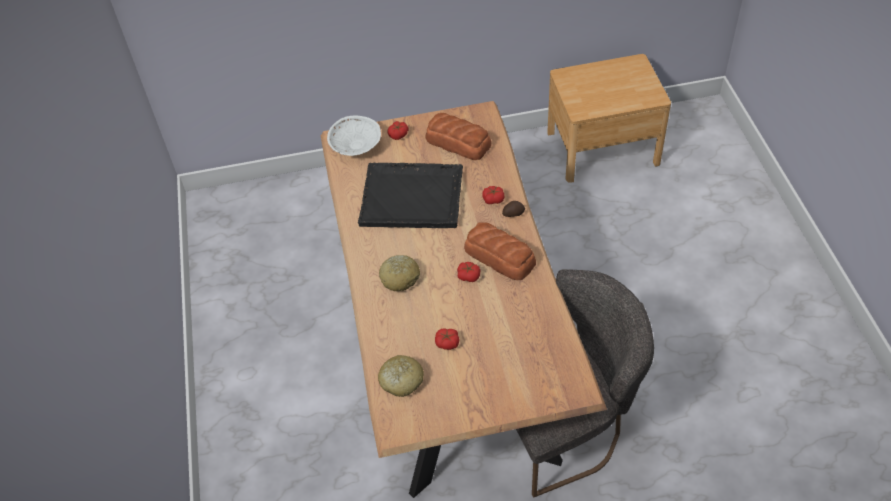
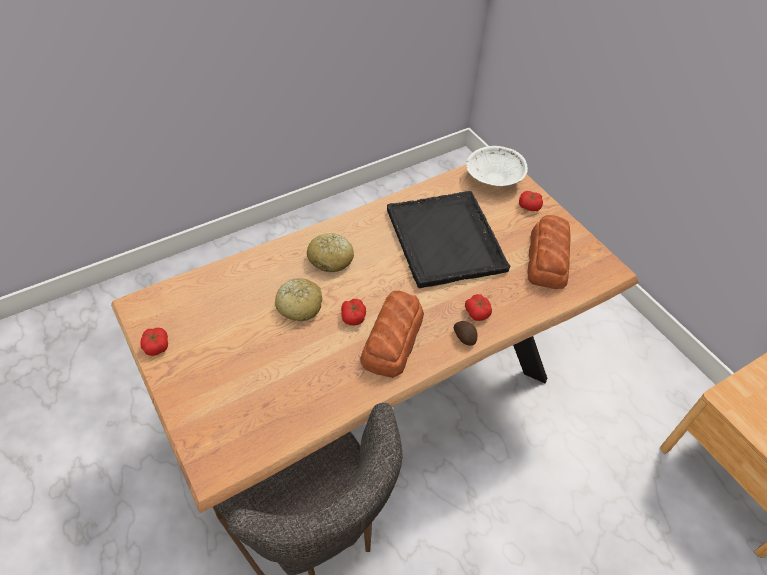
camera: 65 degrees right, 0 degrees up
(401, 380) = (198, 294): bread -> bread (299, 305)
(447, 343) = (254, 320): tomato -> tomato (156, 346)

